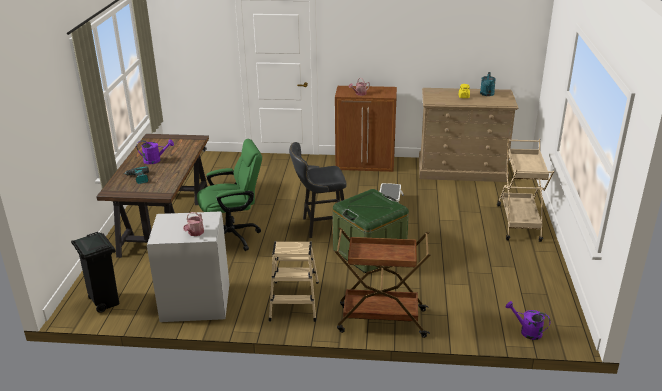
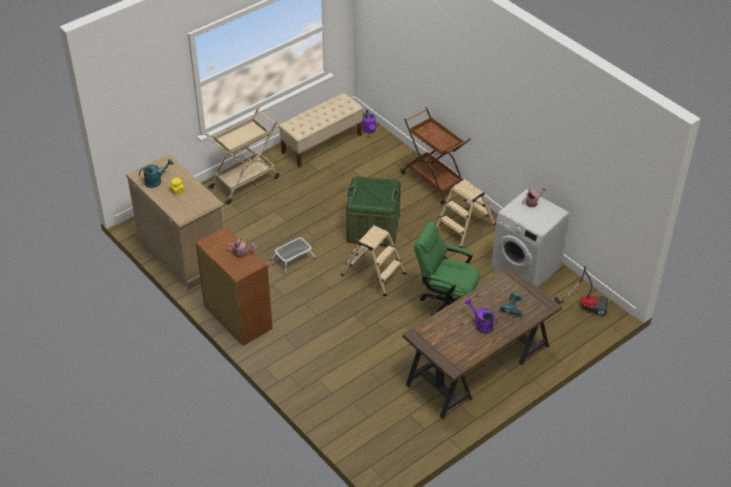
camera: 135 degrees left, 15 degrees up
(104, 302) = (585, 306): black trash can -> vacuum cleaner
(319, 226) = (373, 274): grey stool -> beige step ladder
(536, 288) = (322, 143): none -> beige bench

